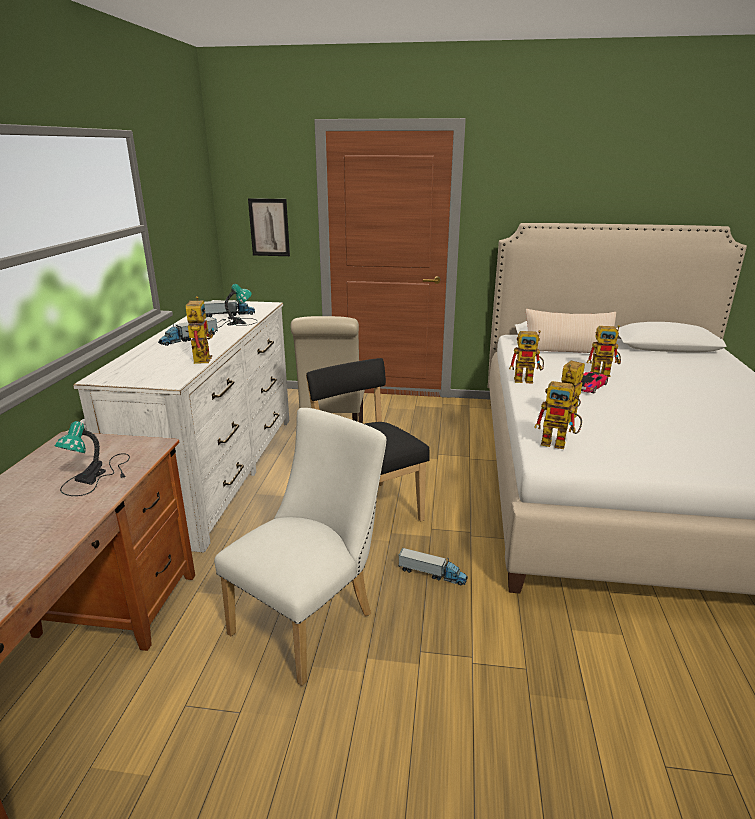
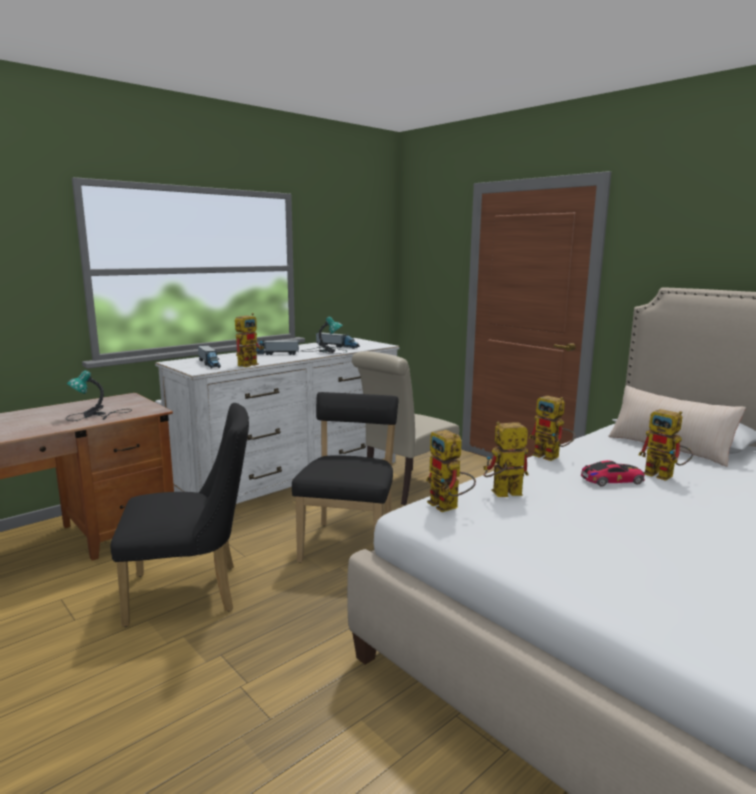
camera: 40 degrees right, 10 degrees down
(269, 227) = (432, 282): picture -> none
(310, 619) = (193, 592): white chair -> black chair
(432, 574) = (319, 611): toy truck -> toy truck (209, 364)

